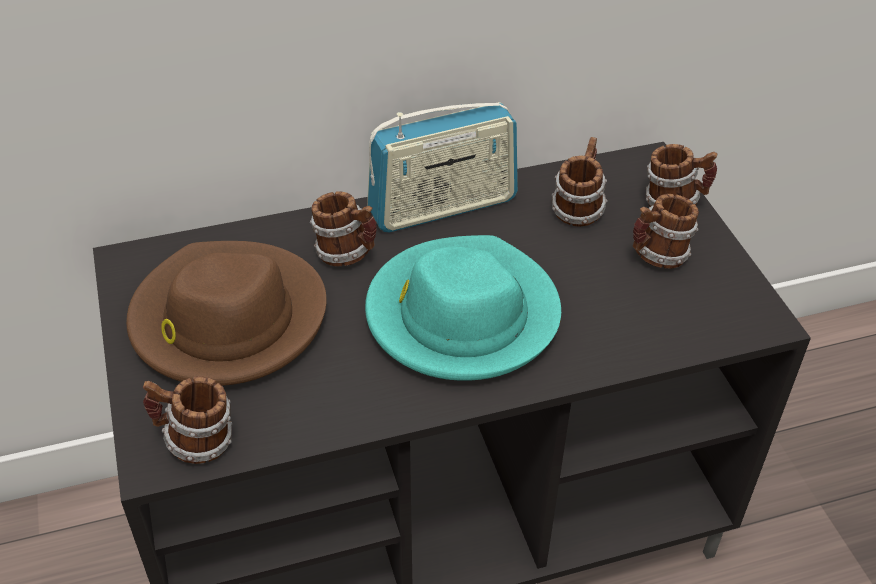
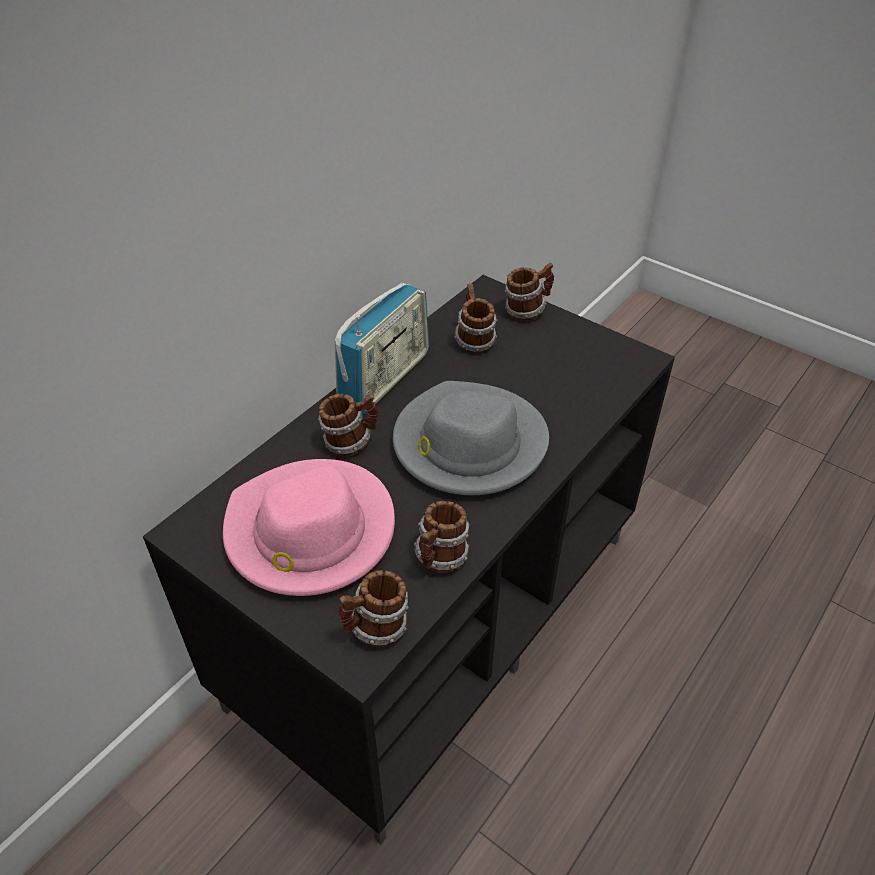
camera: 35 degrees left, 0 degrees up
(227, 319) = (309, 532): brown hat -> pink hat
(461, 314) = (468, 444): turquoise hat -> grey hat
(658, 256) = (549, 348): mug -> mug (440, 559)

